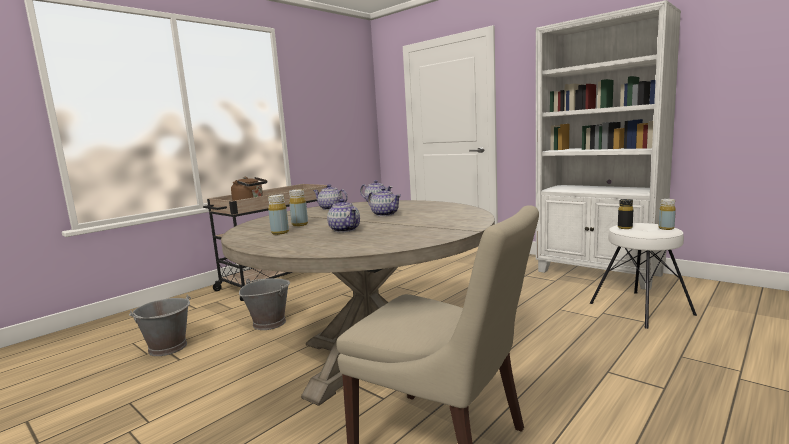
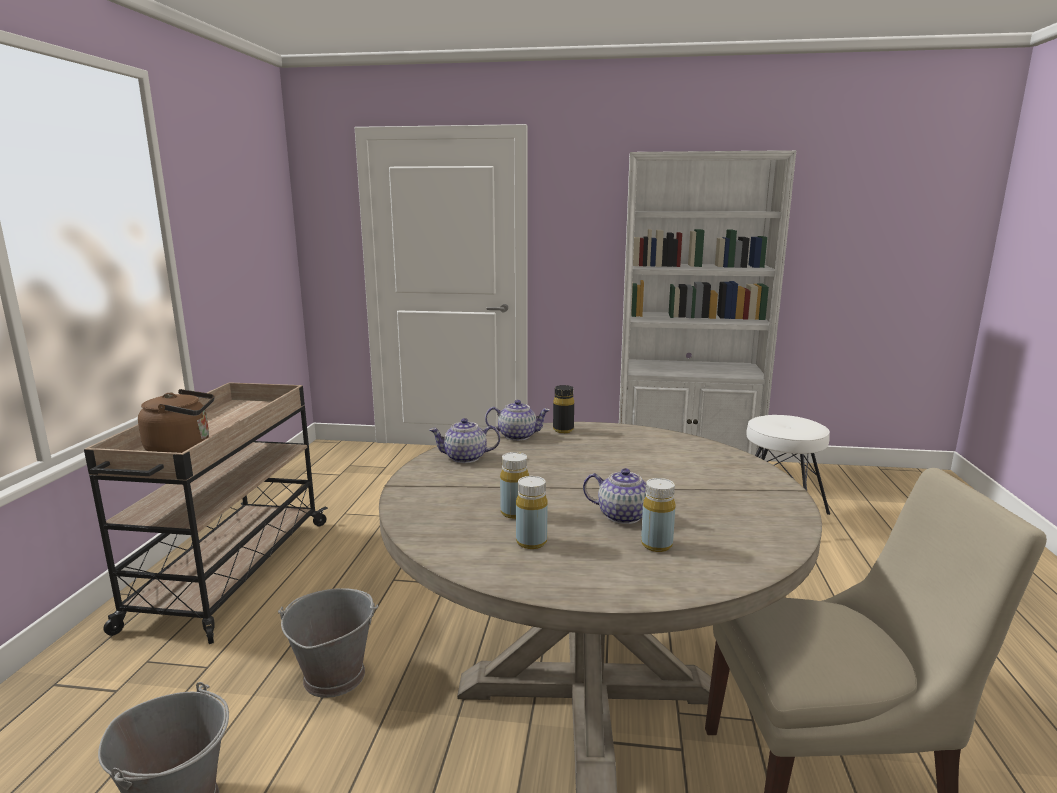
camera: 35 degrees left, 5 degrees up
(385, 214) = (596, 465): teapot -> none
(625, 228) = (771, 426): black bottle -> black bottle (563, 430)
(666, 228) = (809, 423): yellow bottle -> yellow bottle (656, 545)

